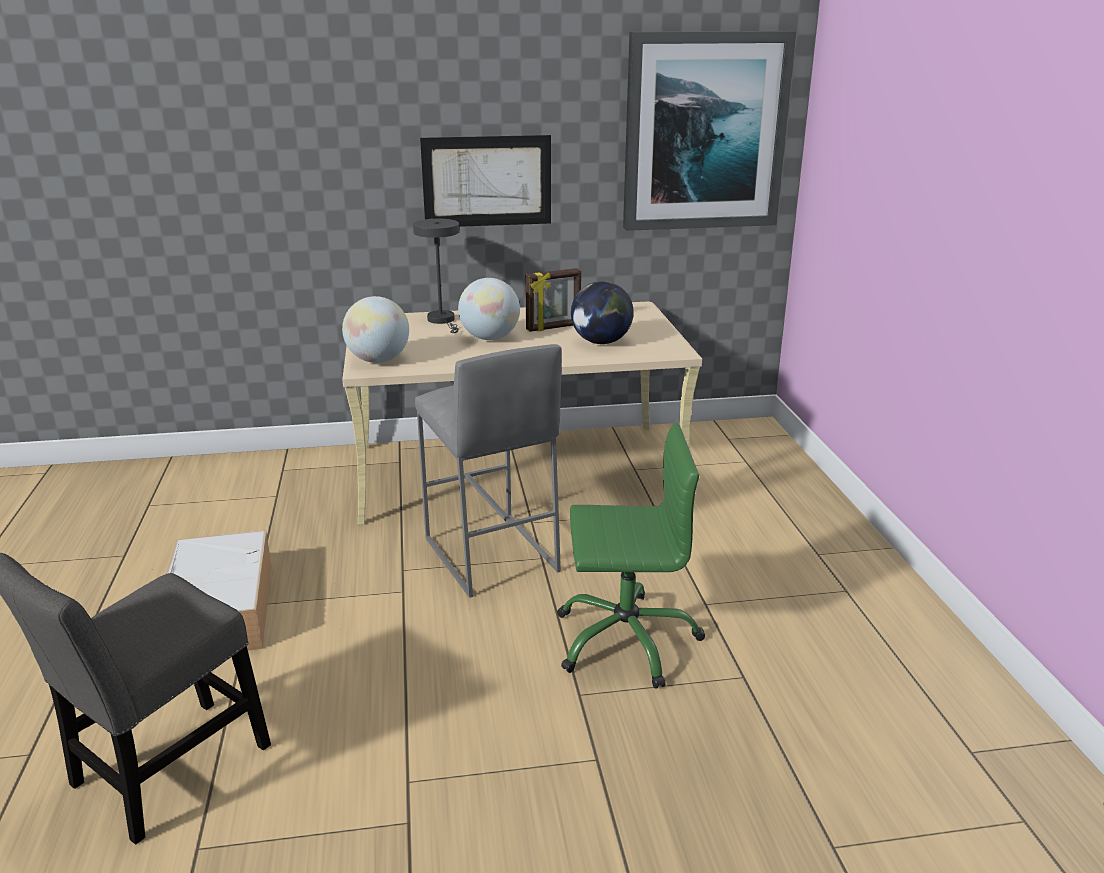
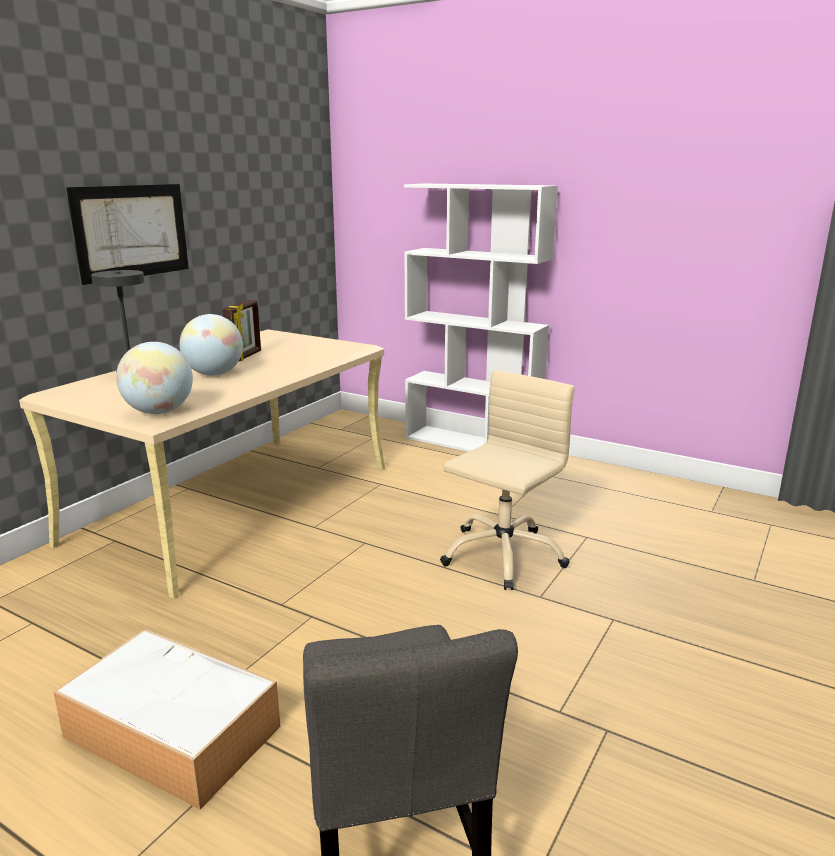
camera: 50 degrees left, 5 degrees down
(490, 555) = (327, 560): grey stool -> none
(601, 342) = (305, 355): globe -> none
(626, 639) = (502, 555): green office chair -> beige office chair
(704, 132) = (279, 181): picture -> none
(834, 516) = (472, 444): none -> white bookcase

